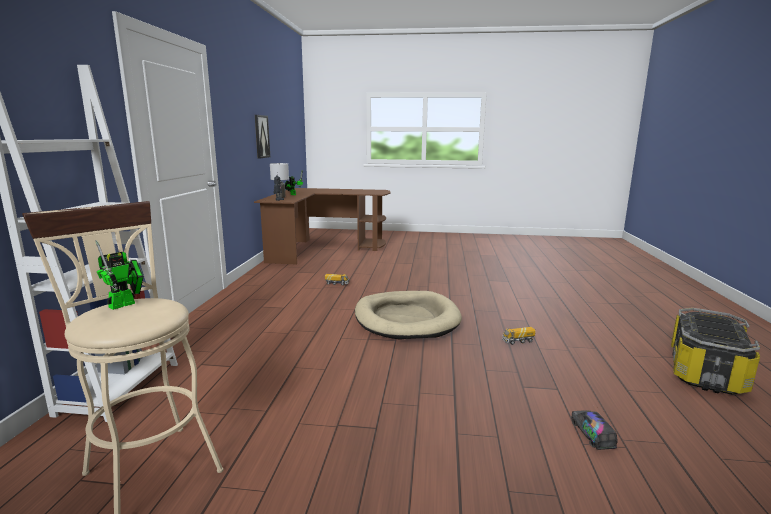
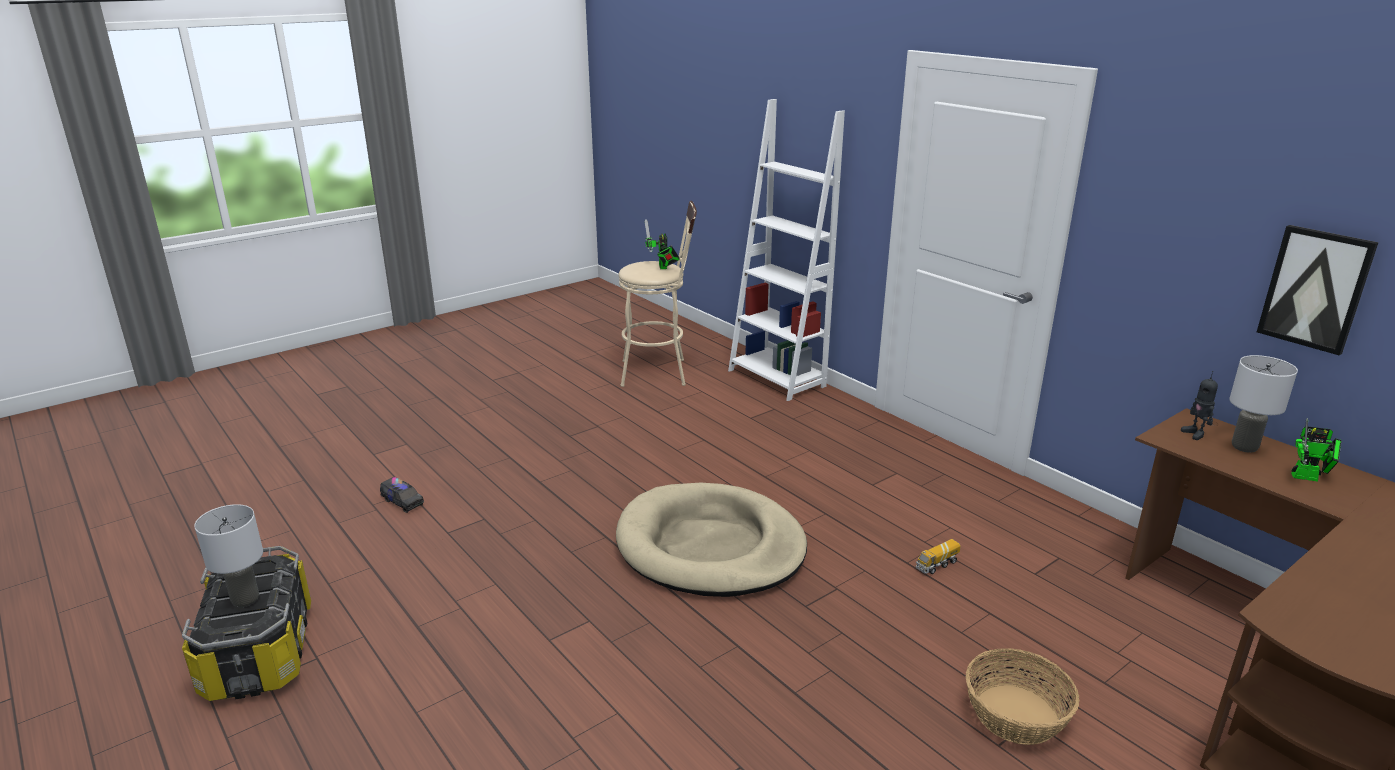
camera: 135 degrees right, 10 degrees up
(396, 264) = (1016, 714): none -> basket
(518, 341) = (530, 582): toy truck -> none
(713, 325) = (244, 601): none -> white table lamp

